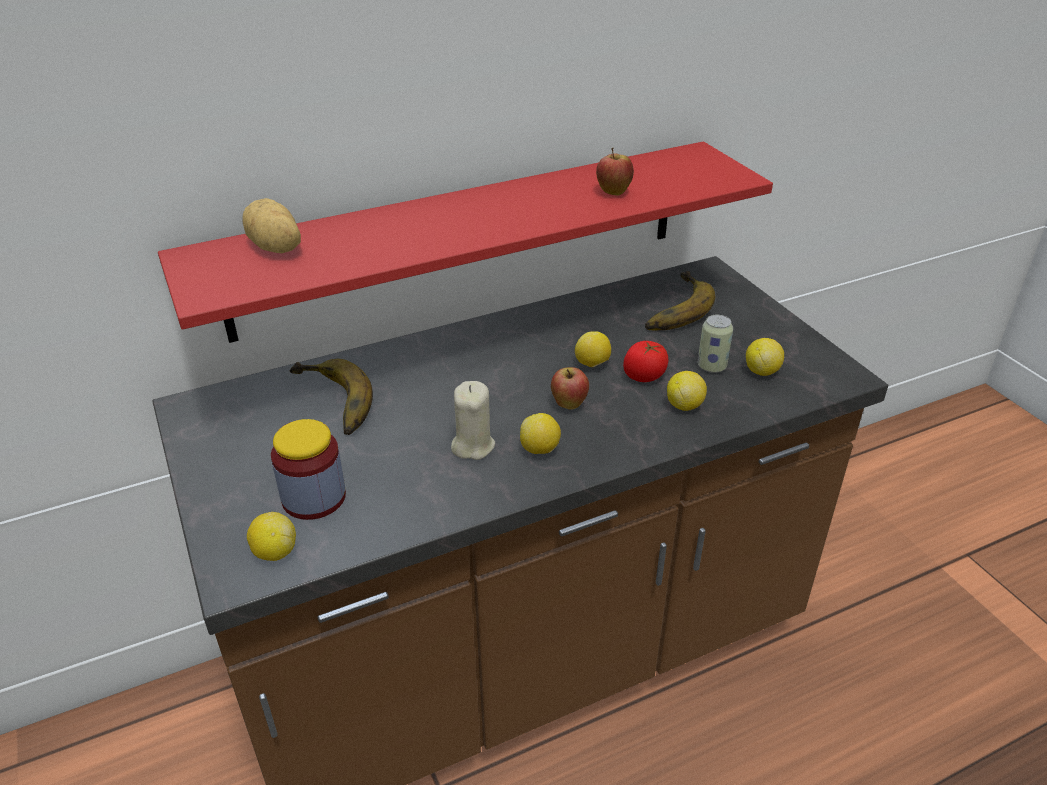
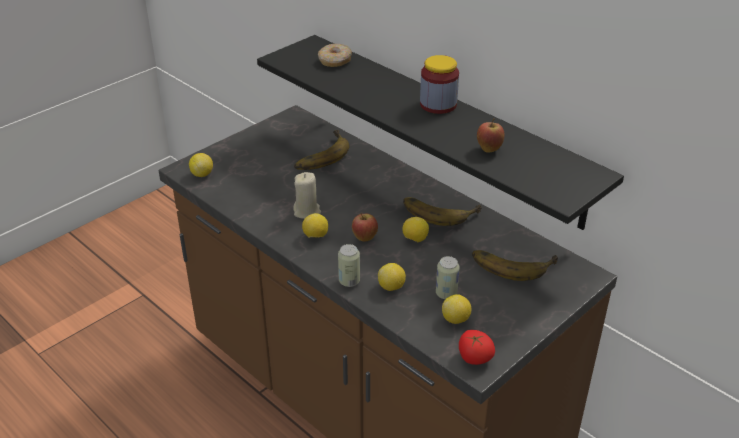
camera: 70 degrees right, 0 degrees up
(275, 248) = (335, 61): potato -> donut
(314, 497) = (243, 173): jar -> jar (438, 104)
(463, 238) = (447, 127): red shelf -> black shelf
(541, 331) = (439, 210): none -> banana
(644, 376) = (415, 264): tomato -> tomato (474, 358)
(659, 439) = (349, 281): none -> can

